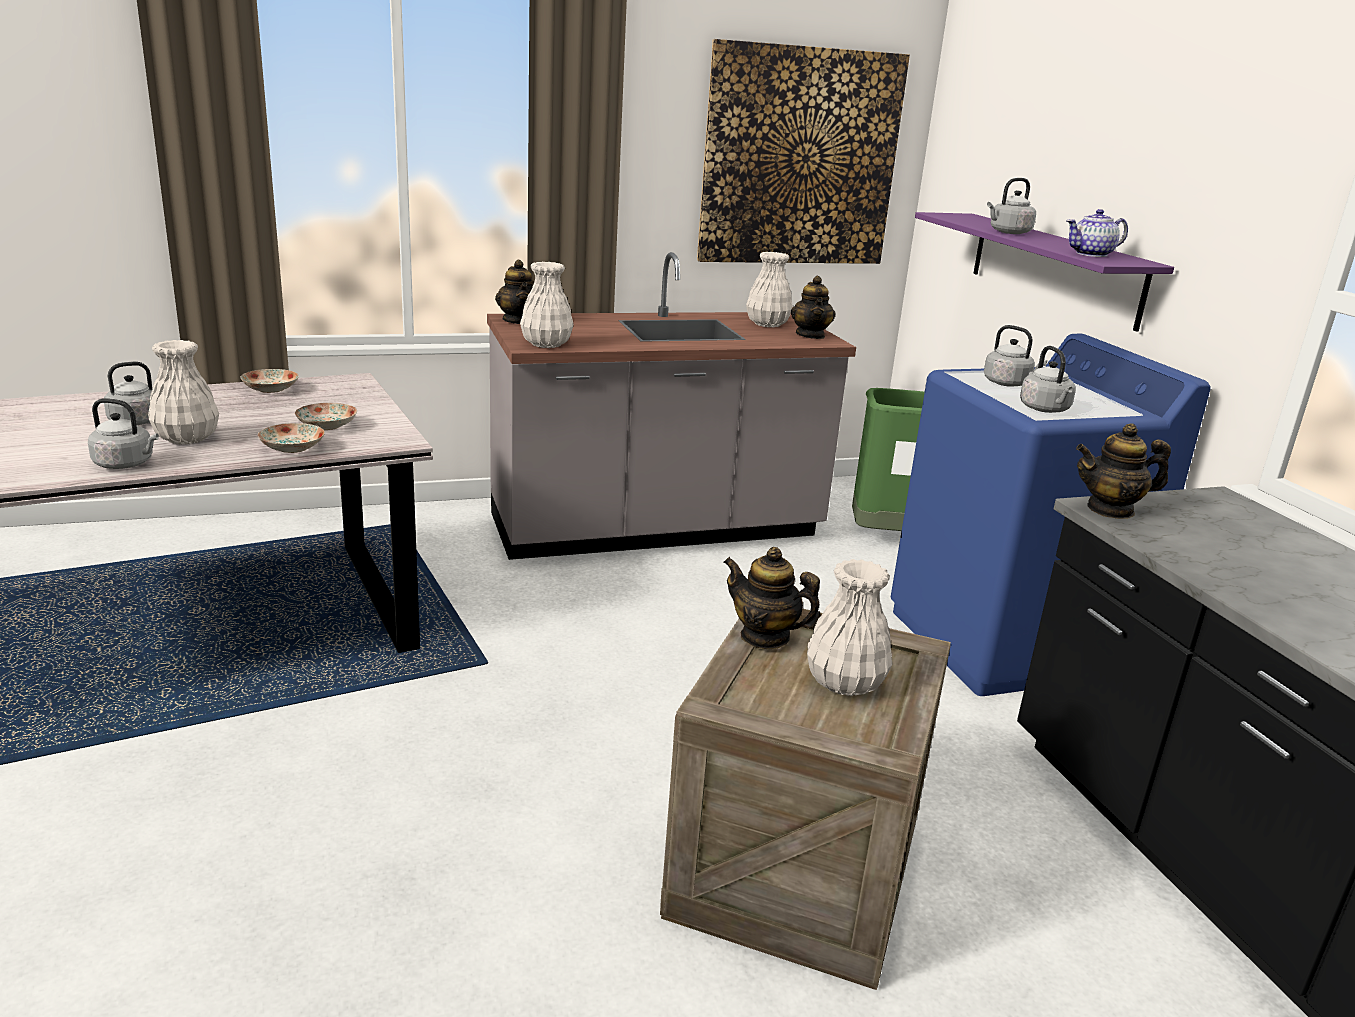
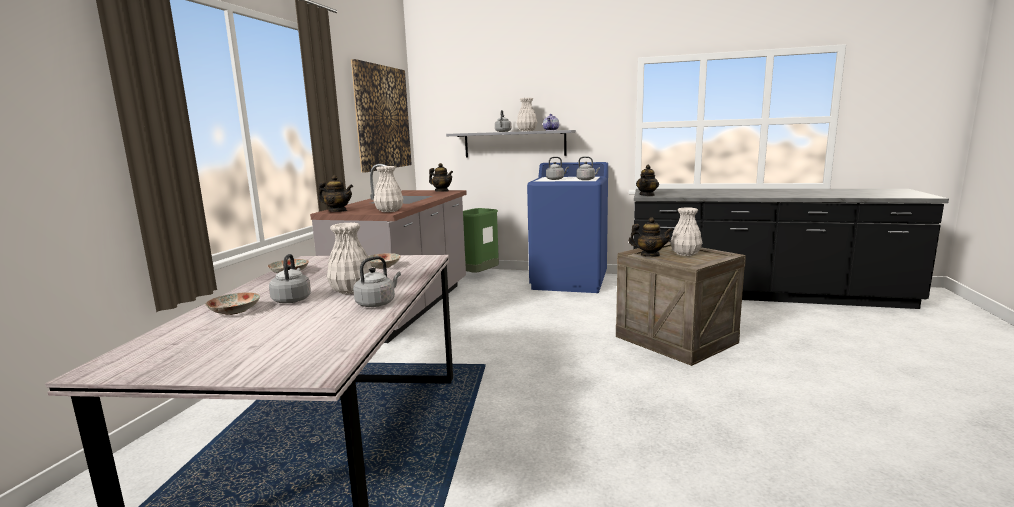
camera: 55 degrees left, 10 degrees down
(291, 448) = (408, 273): plate -> plate (234, 311)
(765, 637) = (650, 255): teapot -> teapot turned 135 degrees counterclockwise
(768, 324) = (416, 193): white vase -> white vase (527, 131)
(1054, 268) = (514, 144): purple shelf -> grey shelf

